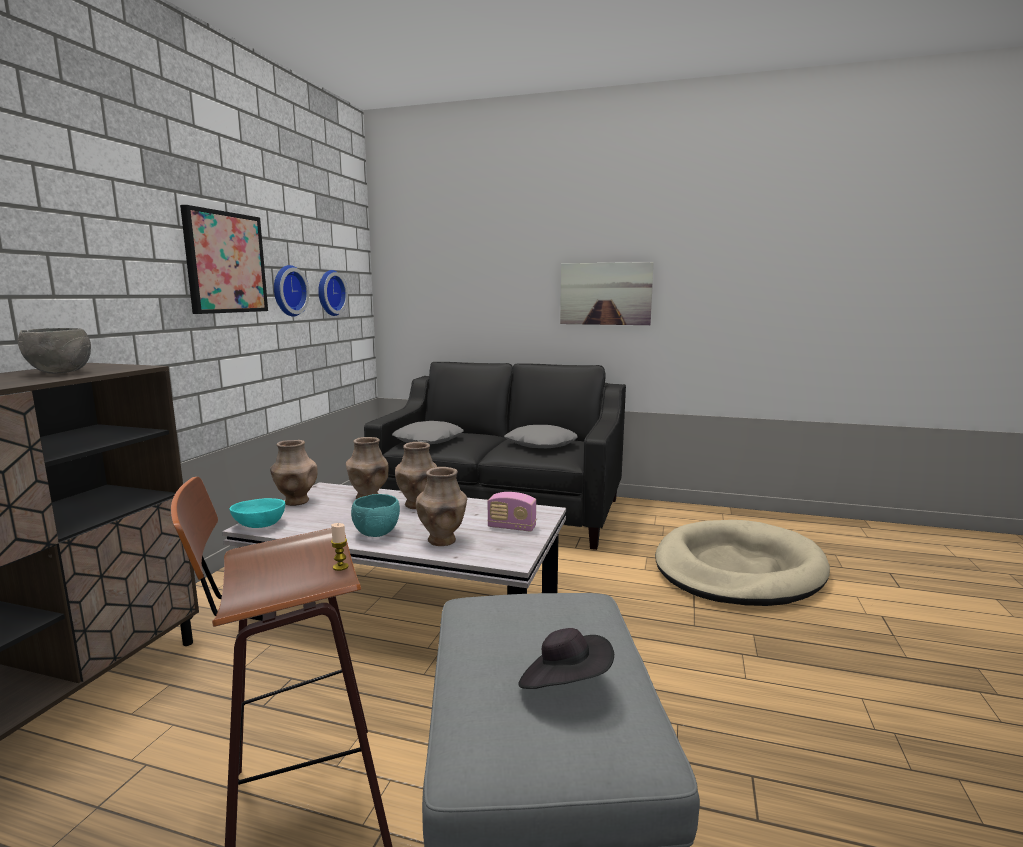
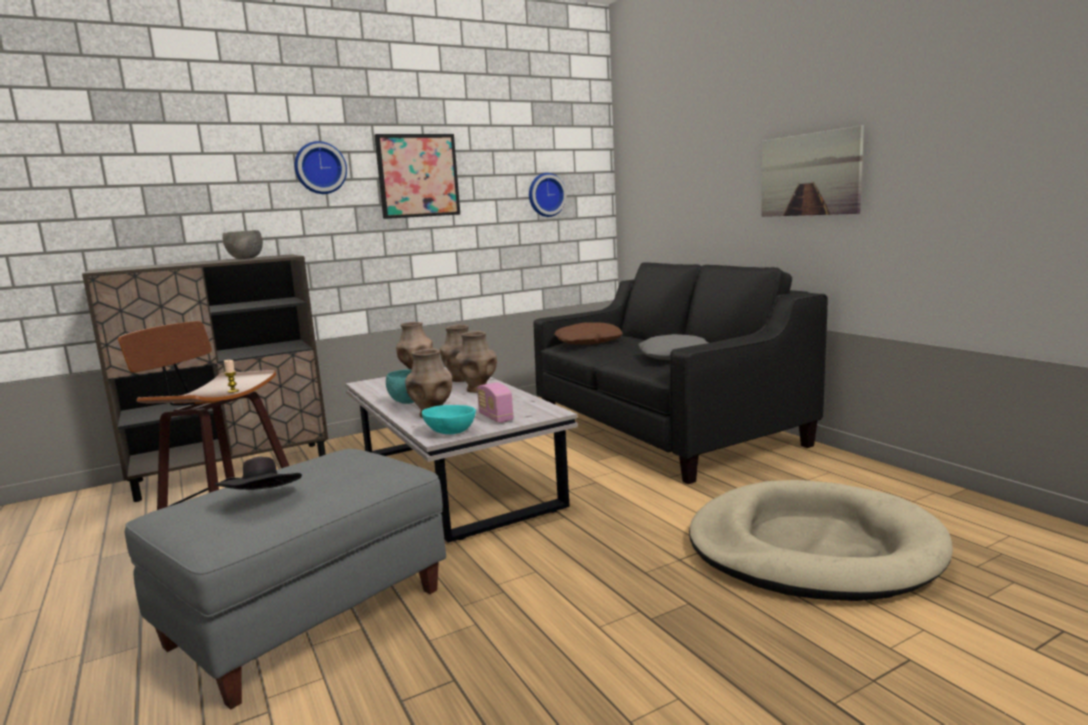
camera: 45 degrees right, 0 degrees up
(260, 525) = (367, 383): turquoise bowl -> turquoise bowl (450, 432)
(287, 291) = (489, 195): wall clock -> wall clock (320, 168)
(429, 440) = (588, 342): grey pillow -> brown pillow

